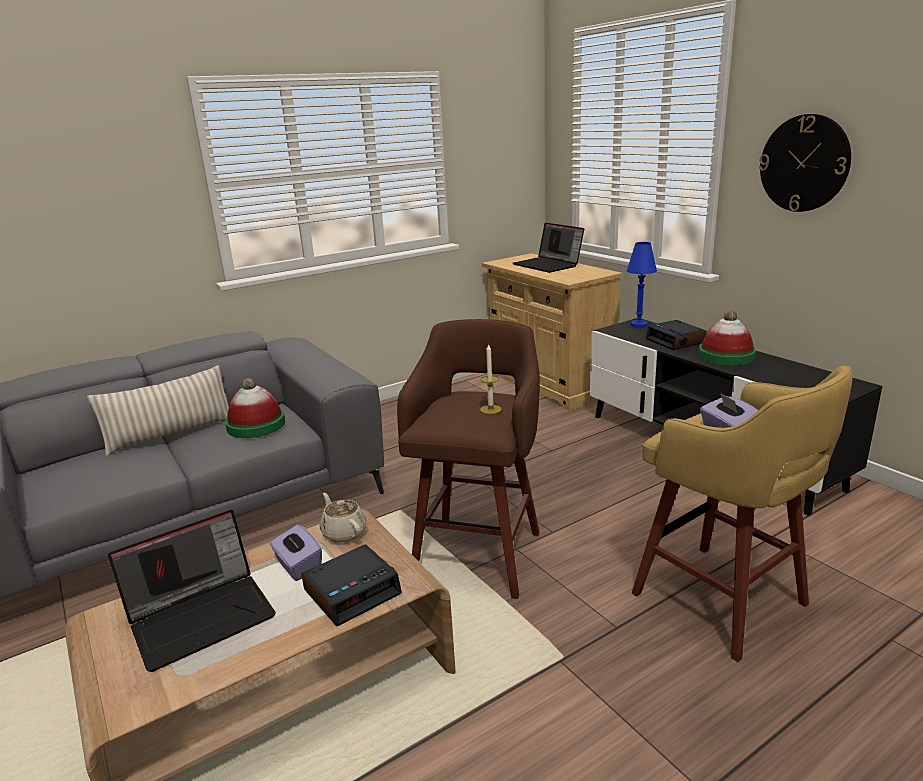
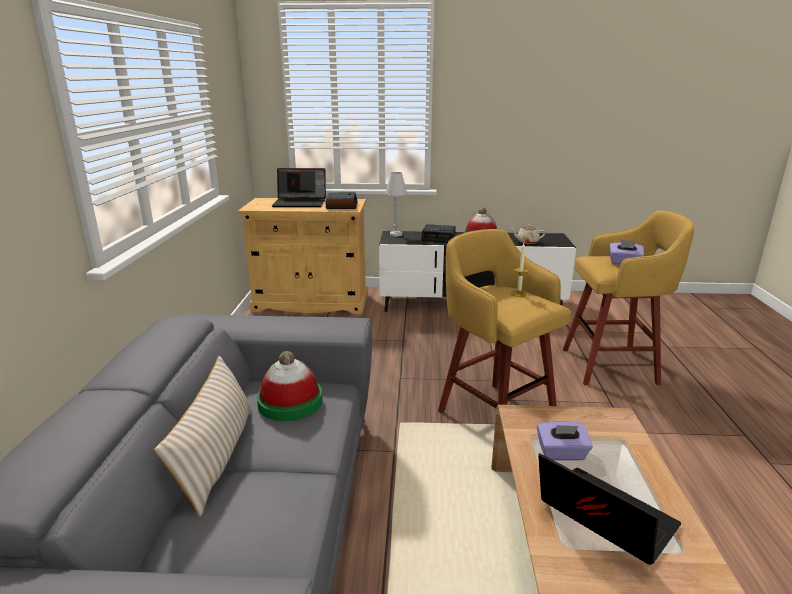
camera: 55 degrees left, 0 degrees up
(203, 615) = (602, 519): laptop -> laptop turned 45 degrees counterclockwise
(344, 532) = (529, 421): beige teapot -> beige teapot (527, 242)
(353, 591) = (615, 440): alarm clock -> alarm clock (341, 205)
(479, 553) = (494, 414): brown stool -> yellow stool
(638, 325) = (396, 234): blue table lamp -> white table lamp
(804, 163) = (494, 111): wall clock -> none

